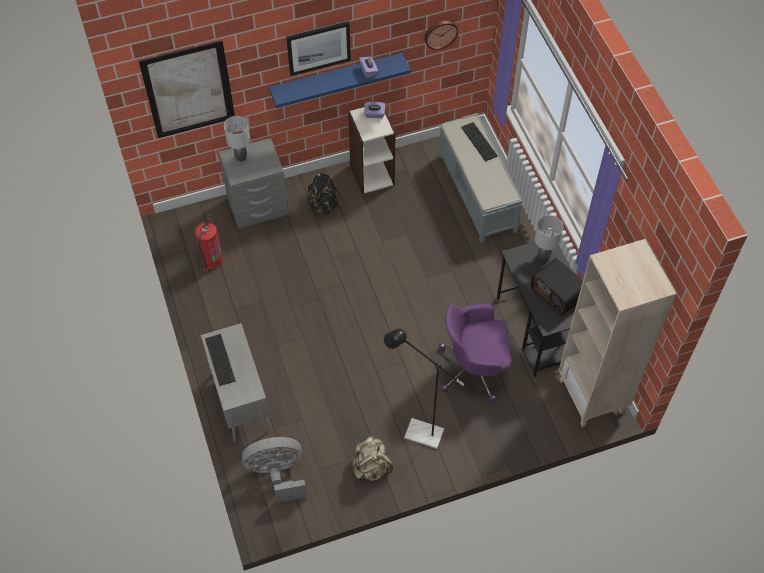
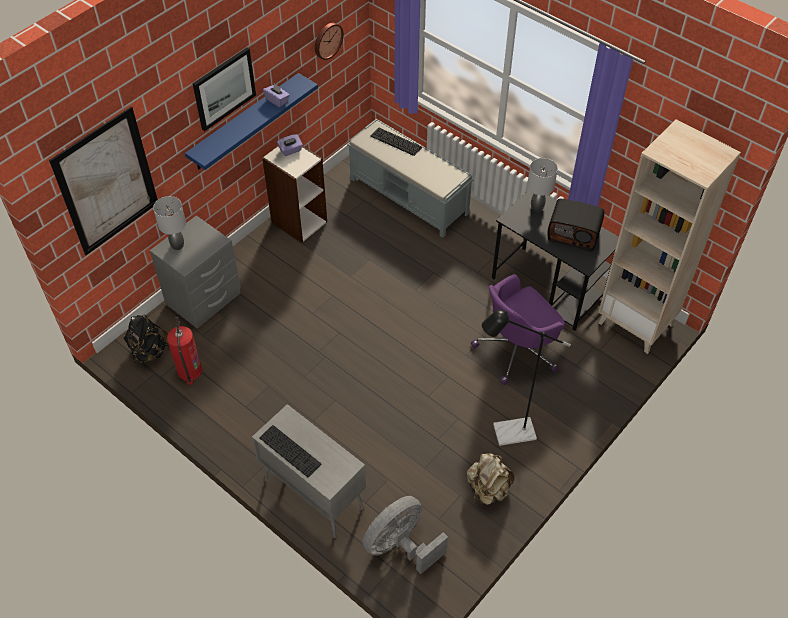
camera: 30 degrees left, 5 degrees down
(324, 205) = (270, 269): black backpack -> black backpack (149, 351)

